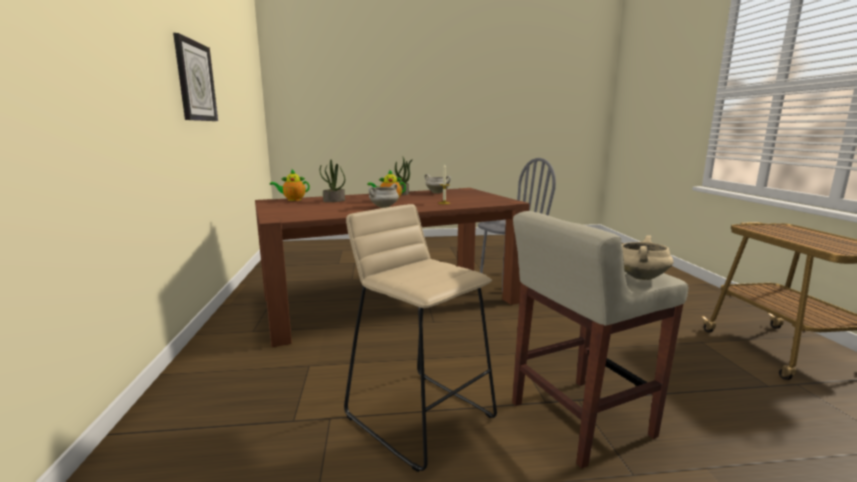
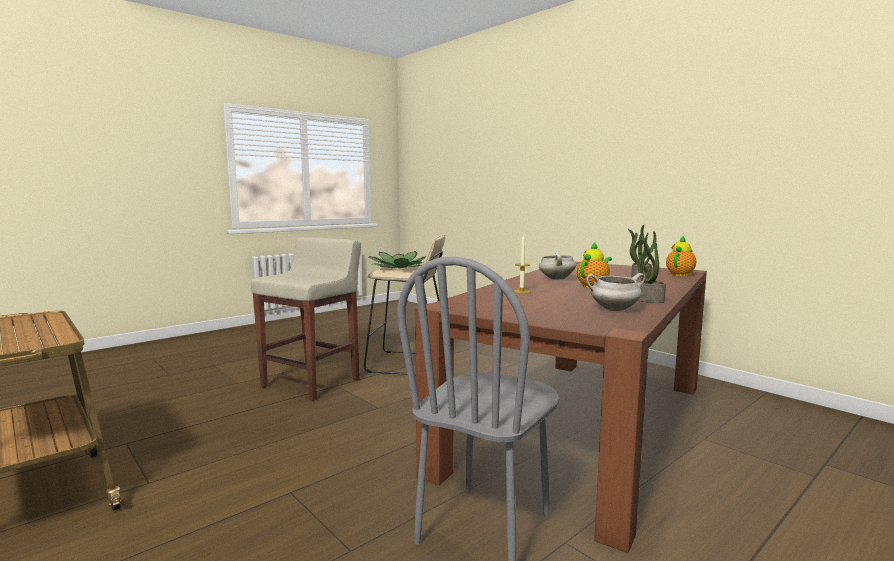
camera: 145 degrees right, 5 degrees down
(195, 81) = (719, 137): wall clock -> none
(426, 275) = (399, 268): none -> potted plant
(640, 277) = (280, 275): beige cooking pot -> none

